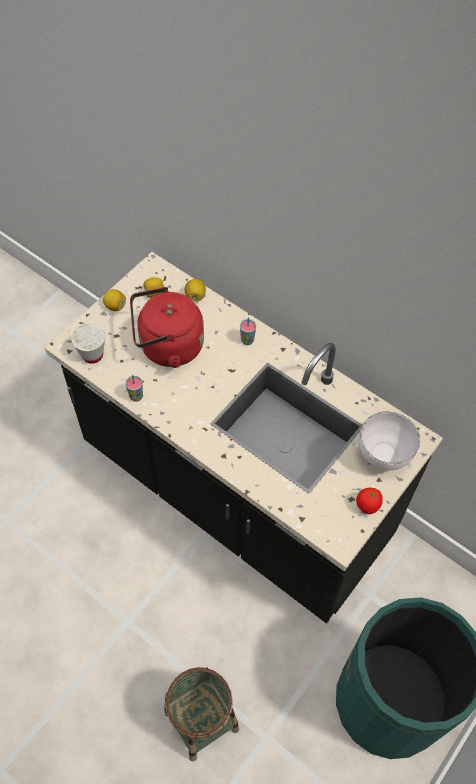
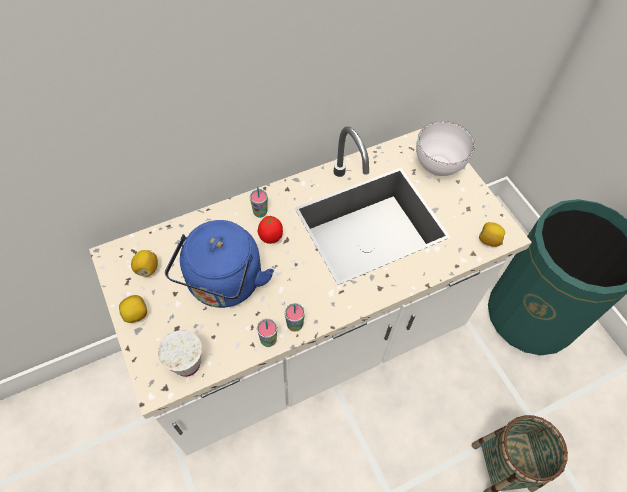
camera: 65 degrees left, 0 degrees up
(158, 409) = (294, 325): none -> cup
(167, 347) = (223, 284): red kettle -> blue kettle
(195, 296) = (177, 233): lemon -> lemon (488, 240)
(235, 492) = (309, 342): black counter -> white counter
(367, 507) = (480, 201): tomato -> tomato (271, 238)

